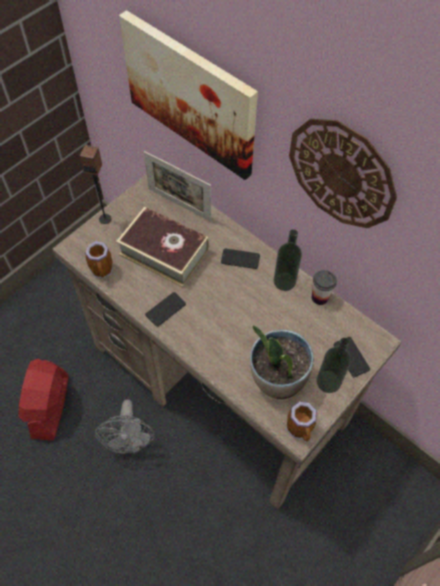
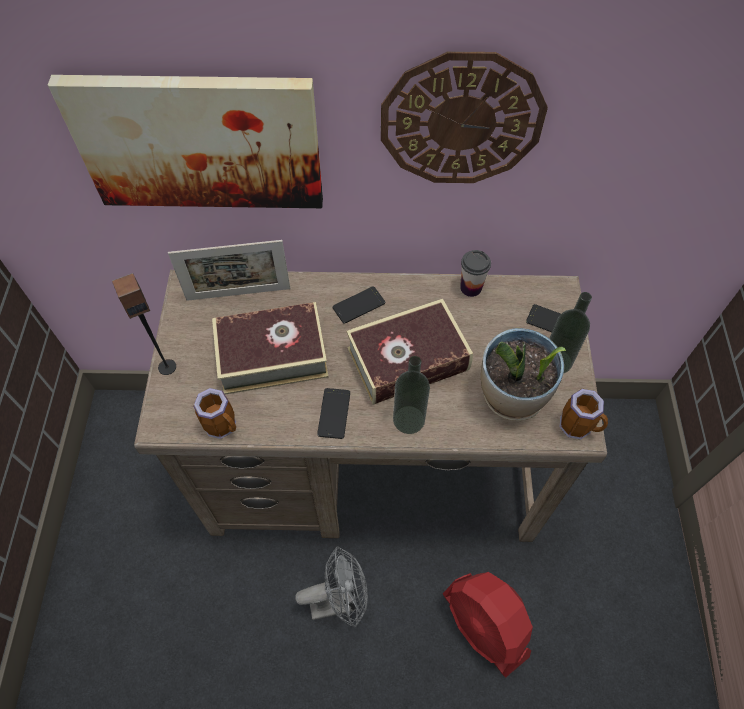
camera: 40 degrees left, 0 degrees up
(50, 406) = (216, 640): red fan -> red fan (484, 625)
(131, 442) = (339, 600): grey fan -> grey fan turned 60 degrees counterclockwise
(237, 311) = (407, 359): none -> book
(284, 281) = (423, 296): bottle -> bottle (408, 419)

